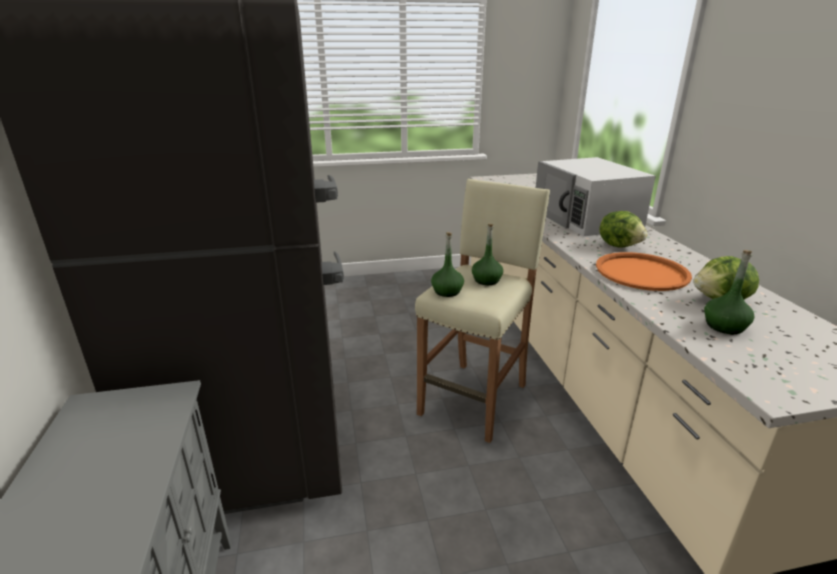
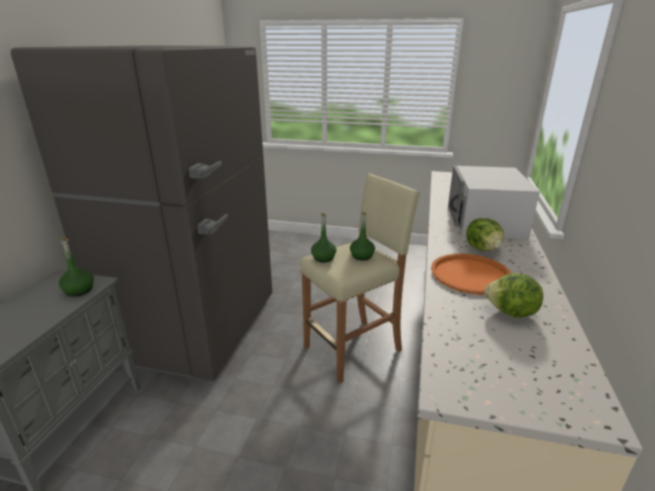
camera: 25 degrees right, 0 degrees up
(724, 326) = (481, 333): green bottle -> green bottle (79, 290)

